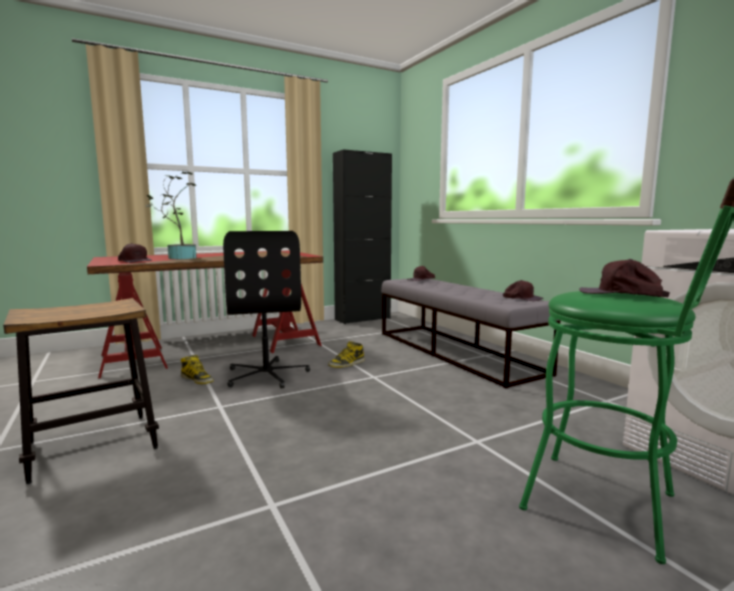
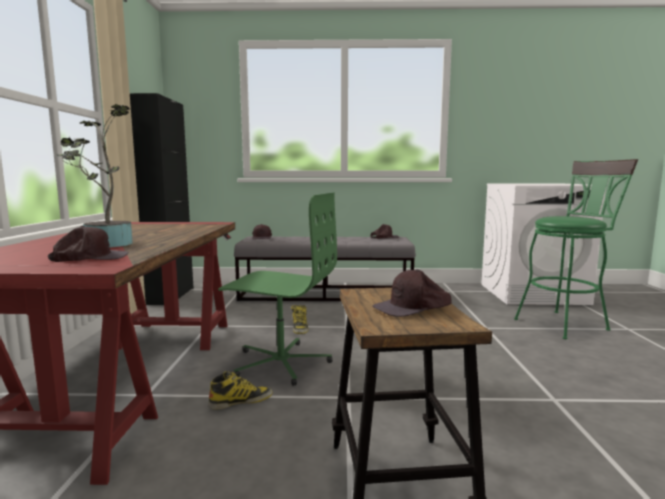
camera: 60 degrees left, 0 degrees up
(267, 374) = (281, 363): black office chair -> green office chair
(621, 294) = (568, 216): brown cap -> brown cap (413, 307)

